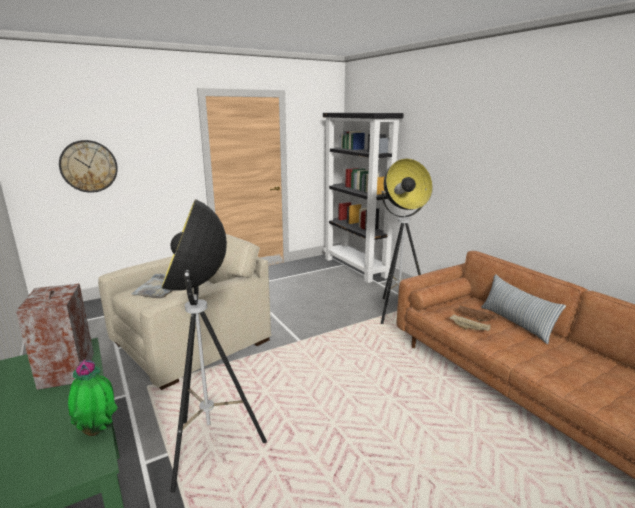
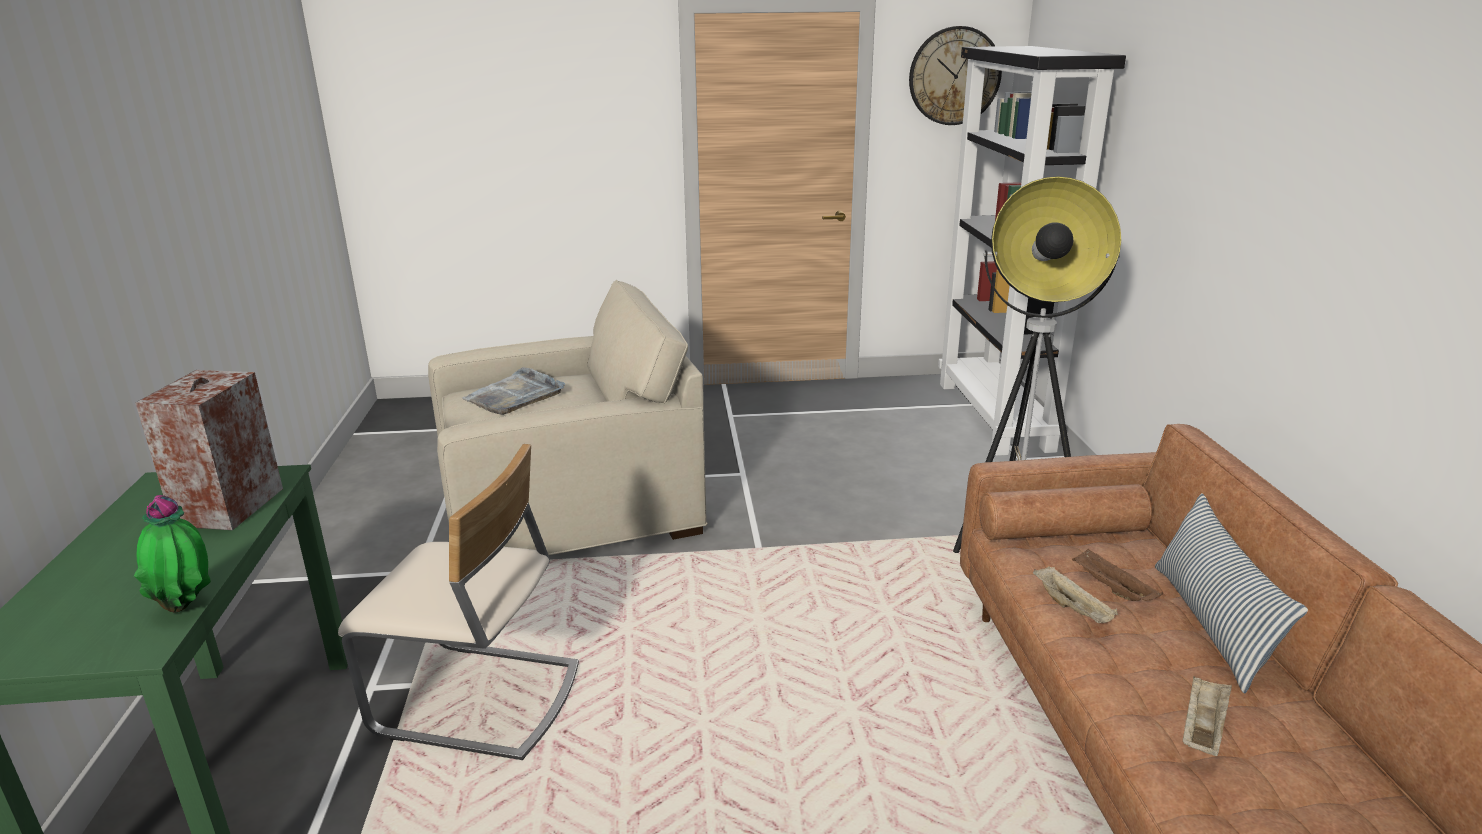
camera: 25 degrees right, 5 degrees up
(89, 166) = (470, 152): wall clock -> wall clock (954, 76)
(212, 450) = (477, 701): floor lamp -> beige chair
(547, 360) = (1202, 728): none -> beige tray

